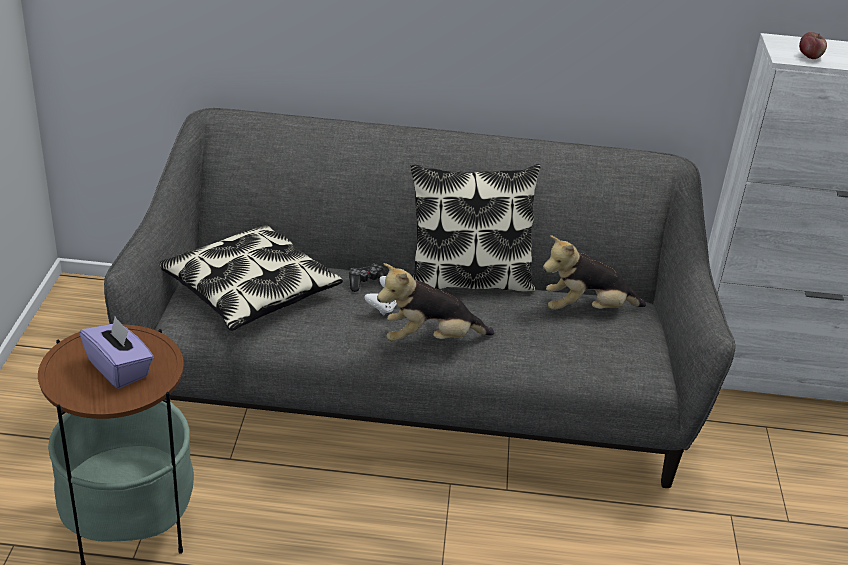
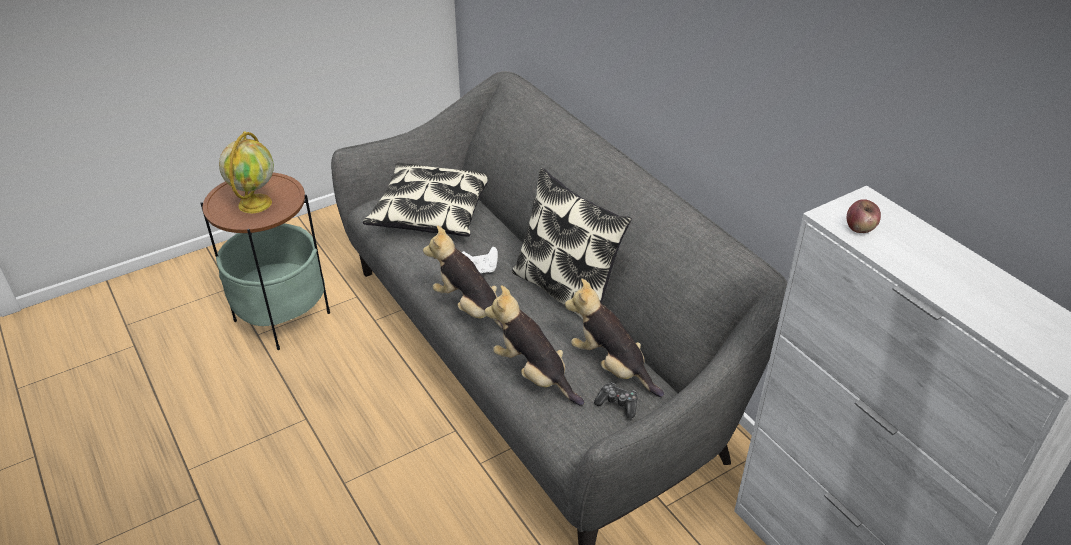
camera: 55 degrees right, 5 degrees up
(119, 369) = (255, 203): purple tissue box -> globe
(367, 282) = (500, 249): game controller -> game controller (617, 404)
(556, 349) = (534, 374): none -> plush toy

